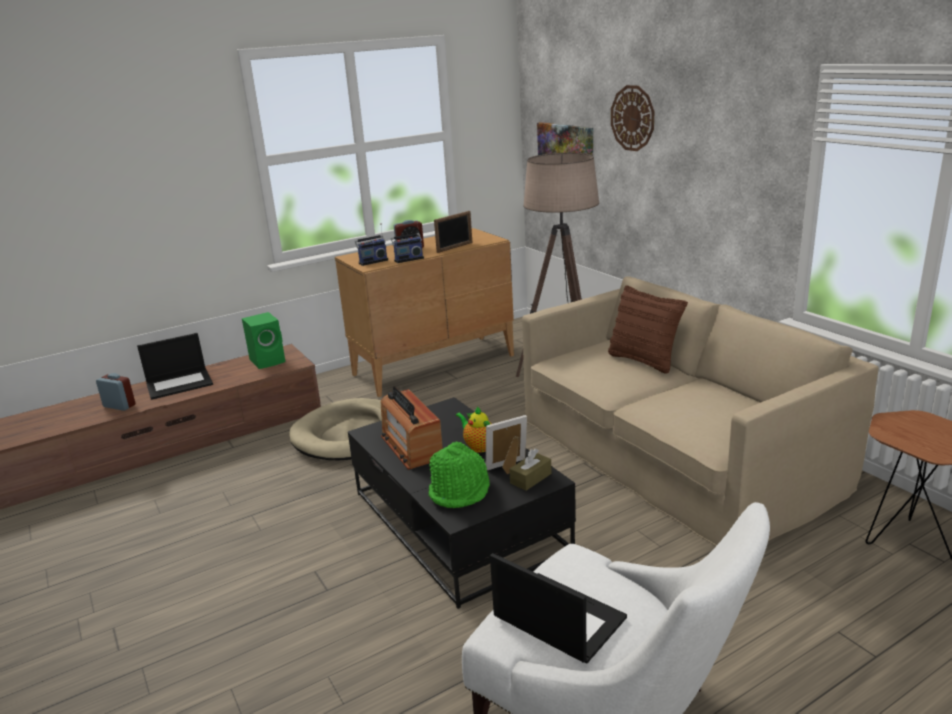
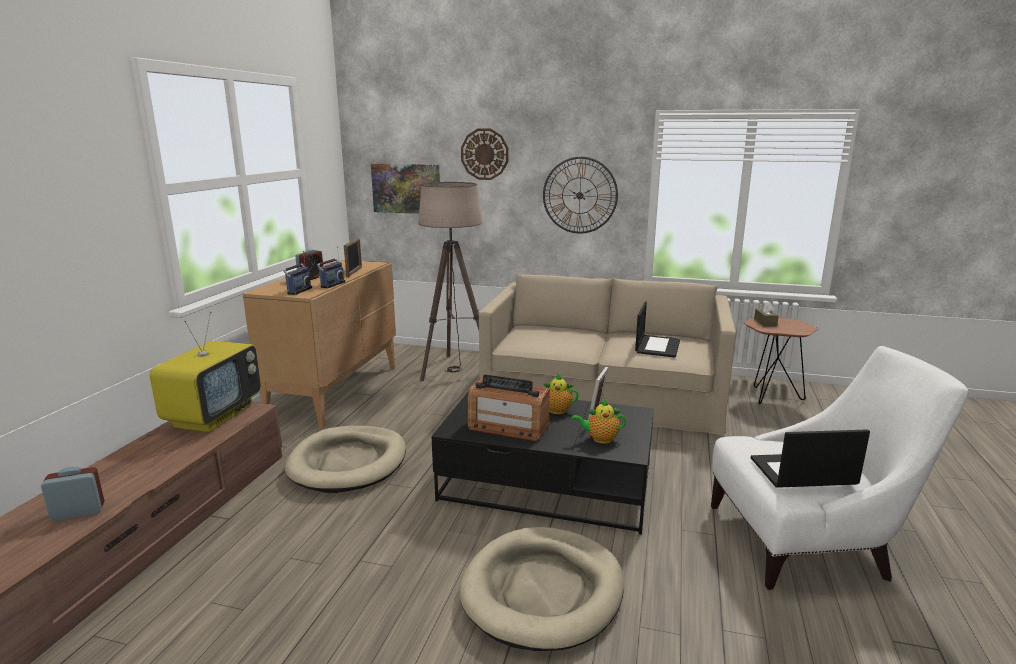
camera: 45 degrees left, 5 degrees down
(180, 384) = (131, 466): laptop -> laptop (657, 346)
(269, 361) = (214, 415): green speaker -> television
(313, 606) = (543, 591): none -> beige dog bed
(460, 491) = (600, 439): green hat -> teapot
(531, 478) = (626, 415): brown tissue box -> brown tissue box (765, 322)
(645, 361) = (568, 331): brown pillow -> none
(725, 182) = (579, 195): none -> wall clock

